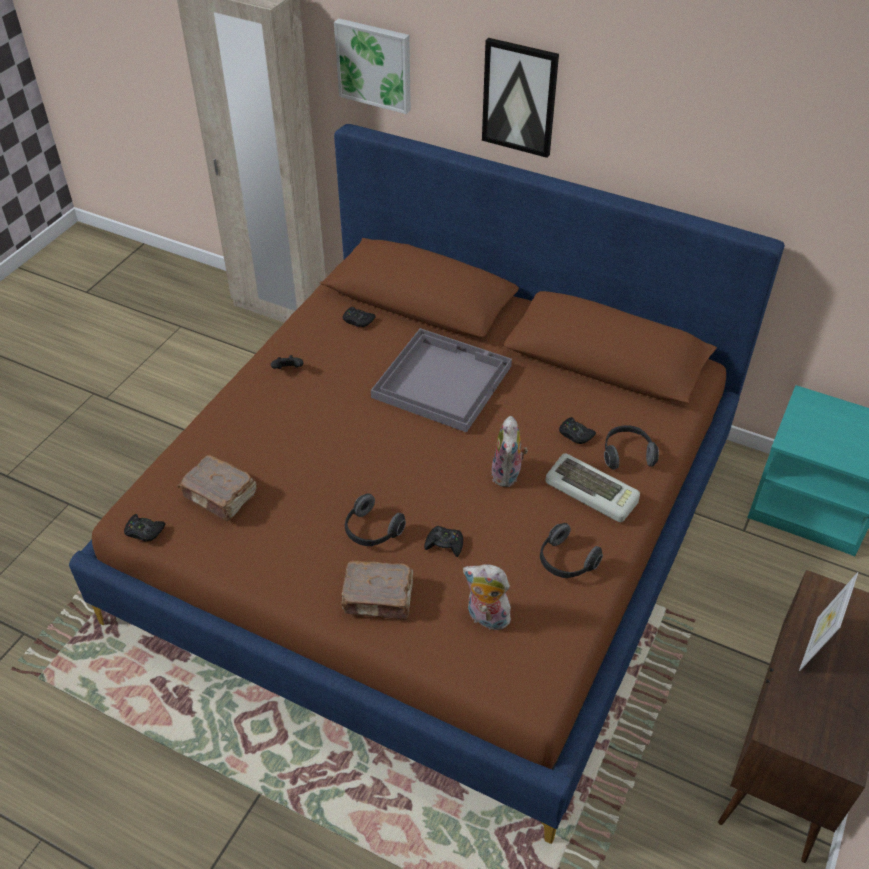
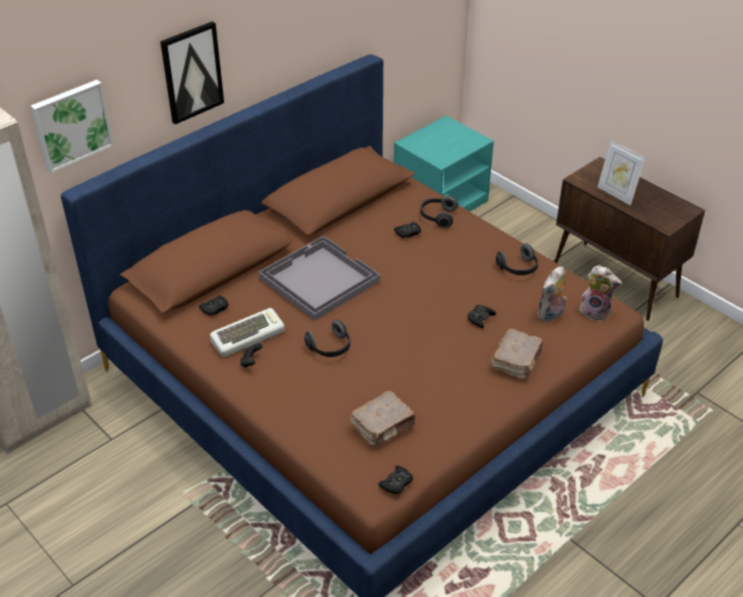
camera: 70 degrees left, 5 degrees down
(371, 531) = (453, 351): headphones -> headphones (330, 348)
(508, 475) = (431, 272): plush toy -> plush toy (596, 311)
(593, 492) = (464, 240): keyboard -> keyboard (248, 335)

